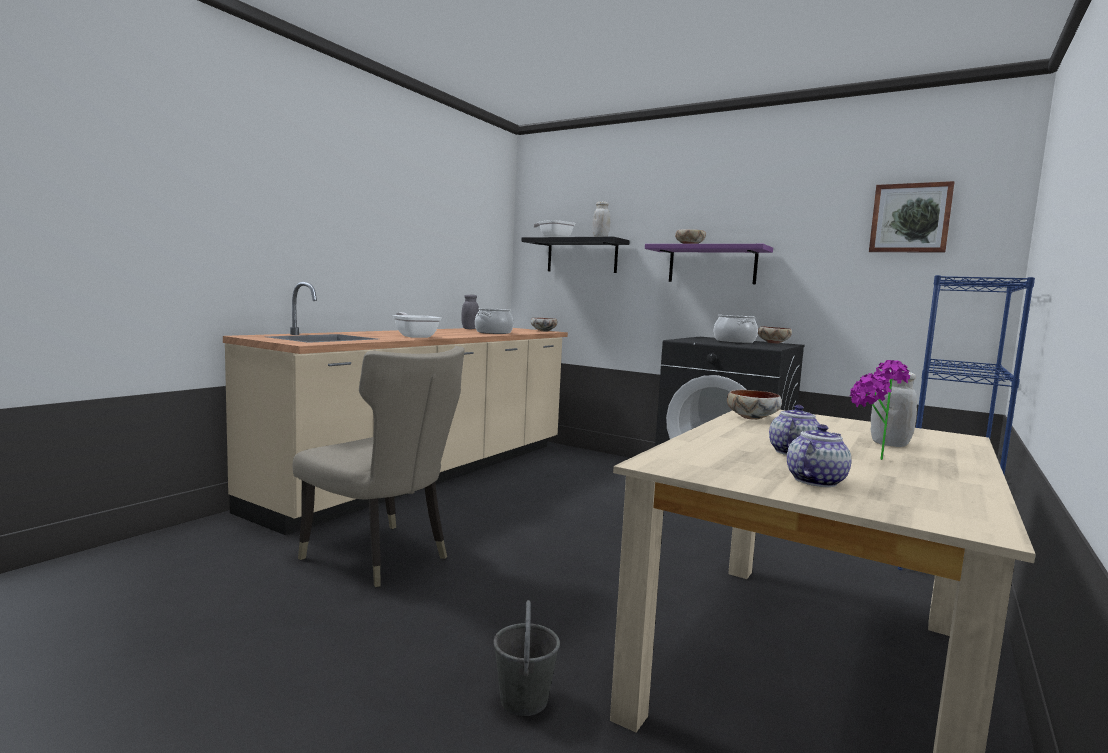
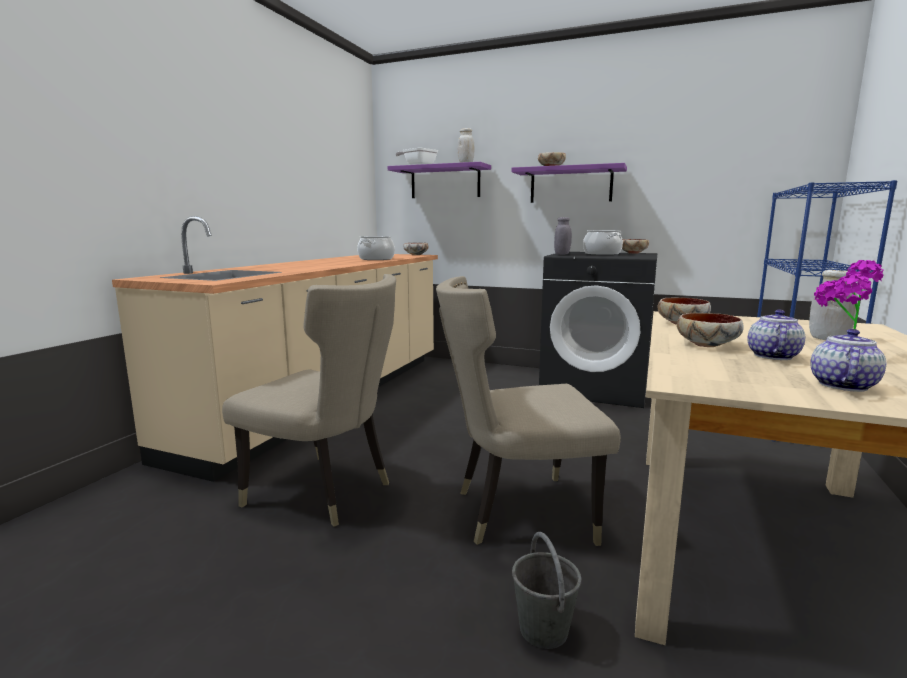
camera: 10 degrees left, 5 degrees up
(414, 336) = (311, 267): frying pan -> none
(470, 329) = (348, 257): grey jar -> grey jar (562, 254)
(559, 599) = (517, 512): none -> beige chair
(582, 256) = (445, 182): black shelf -> purple shelf
(742, 438) = (707, 345): none -> bowl
(910, 218) = (749, 135): picture -> none

